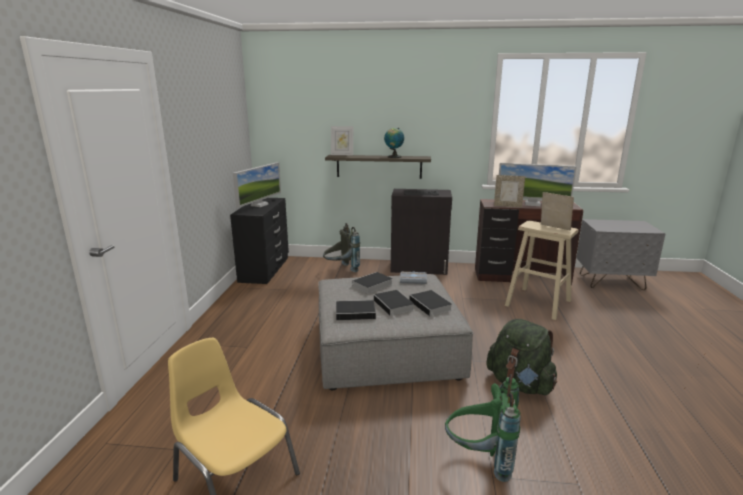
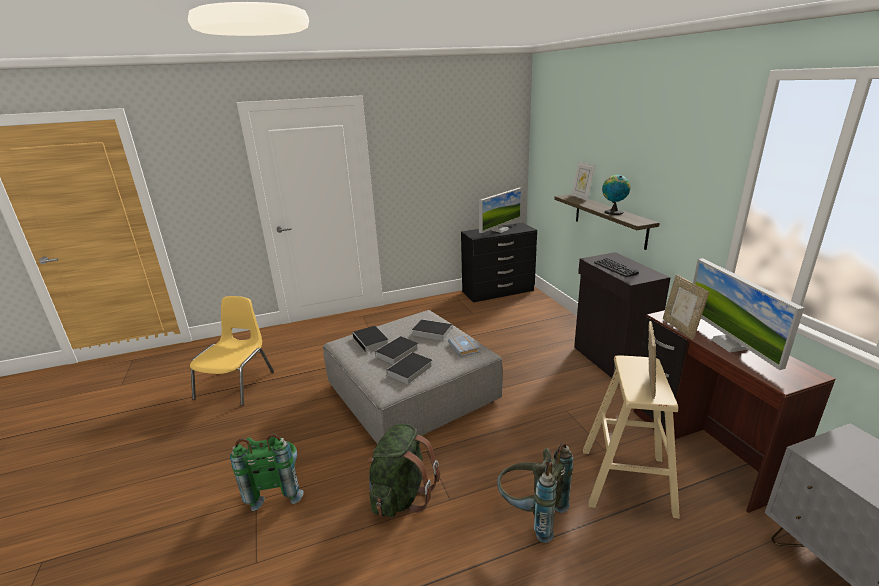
camera: 65 degrees right, 5 degrees up
(259, 205) = (500, 230): monitor -> monitor turned 45 degrees counterclockwise
(341, 270) = (542, 321): grey backpack -> grey backpack (531, 514)

